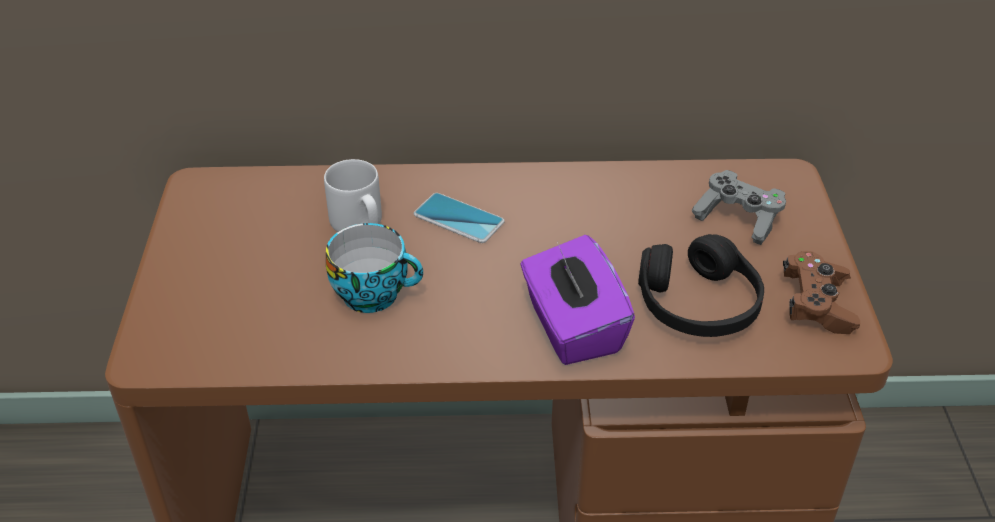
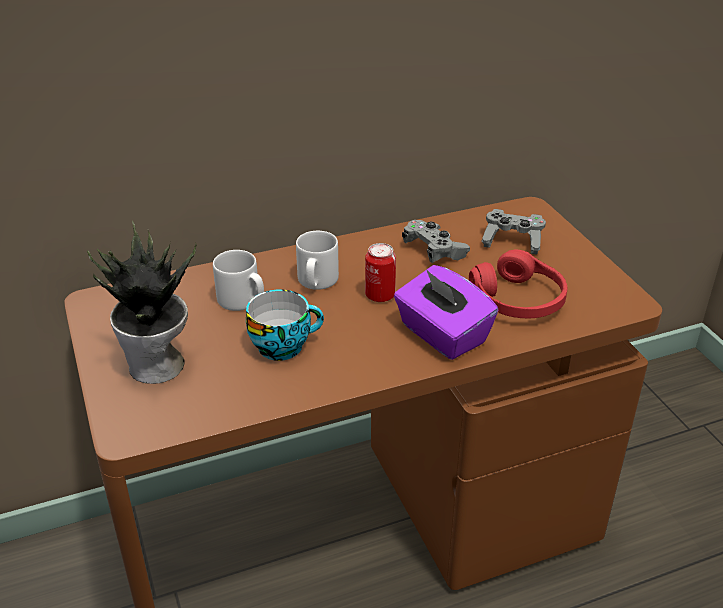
camera: 20 degrees left, 5 degrees down
(223, 285) = (158, 367): none -> potted plant
(458, 219) = (316, 282): phone -> grey mug
(525, 255) = (380, 295): none -> can
(627, 209) = (434, 251): none -> grey game controller
(698, 303) = (518, 300): black headphones -> red headphones
(816, 305) = (594, 283): brown game controller -> none

